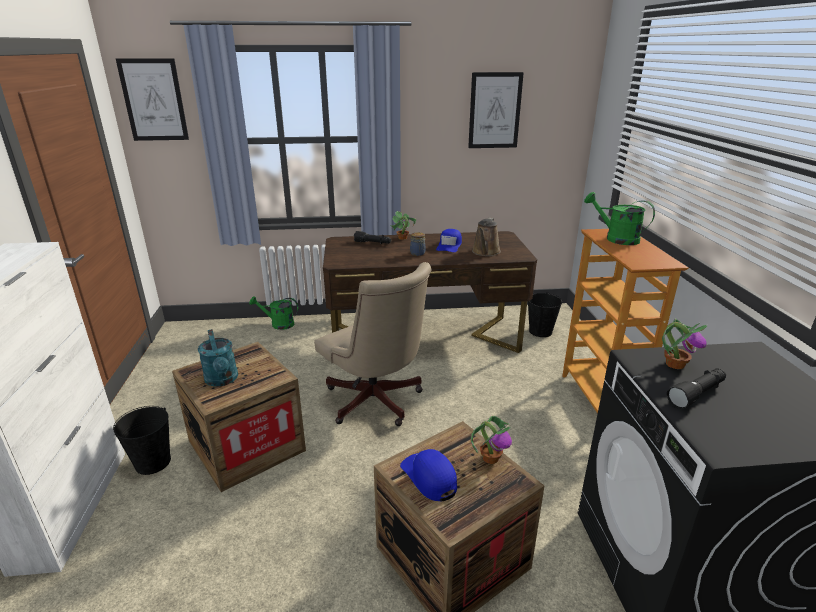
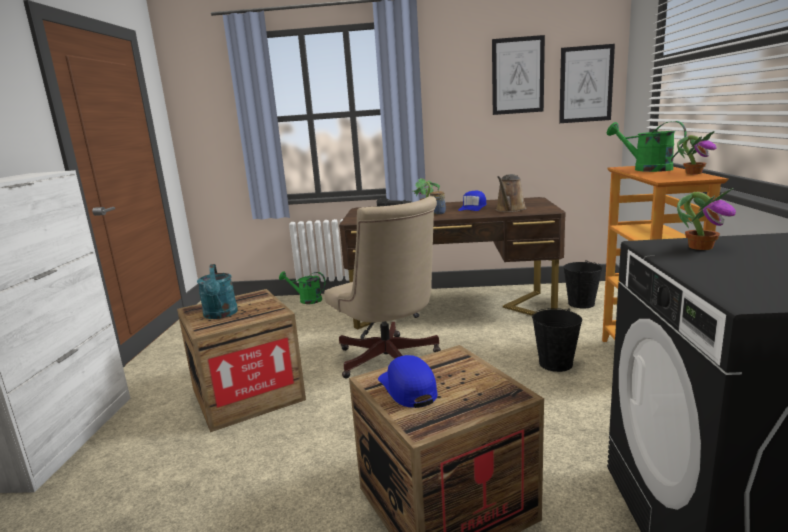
camera: 10 degrees right, 10 degrees down
(153, 462) = (153, 405): black bucket -> black bucket (556, 363)
(154, 100) = (197, 86): picture -> picture (586, 84)
(490, 458) = (484, 374): potted plant -> potted plant (693, 173)
(697, 394) = (724, 265): black flashlight -> none

